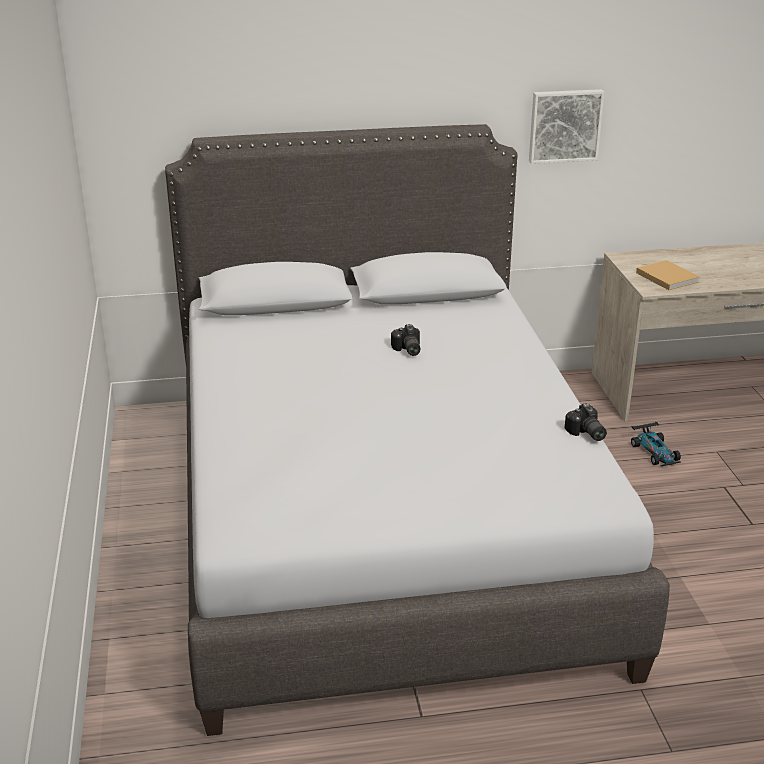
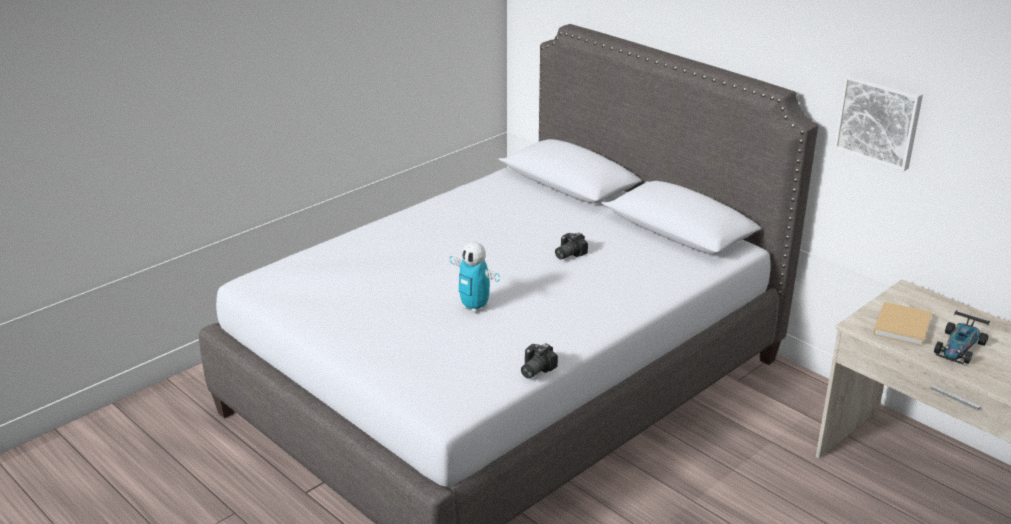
camera: 55 degrees right, 0 degrees up
(447, 424) = (474, 307): none -> toy robot
(655, 452) = (787, 493): toy car -> toy car (959, 347)

